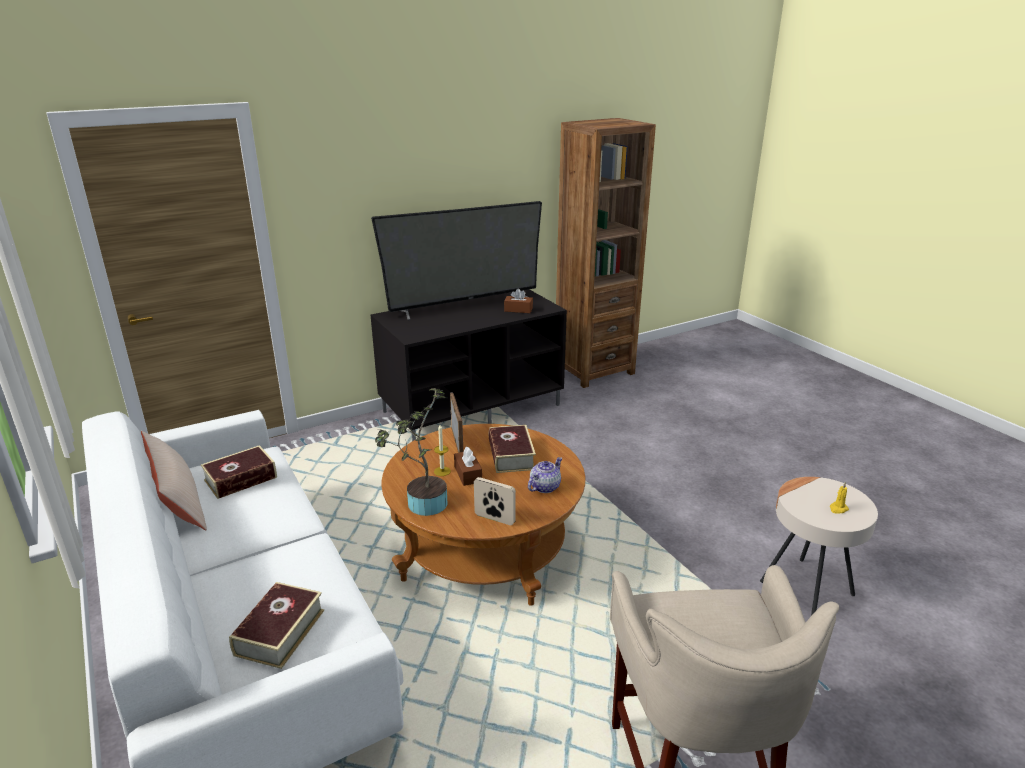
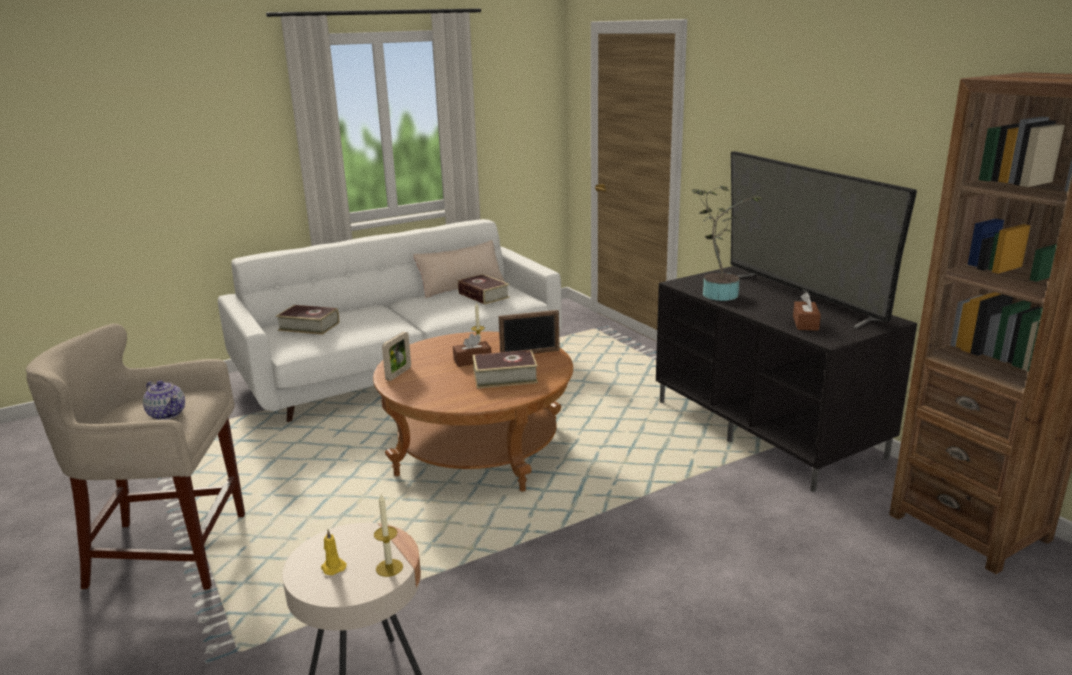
camera: 90 degrees right, 5 degrees down
(422, 504) = (428, 347): potted plant -> potted plant (718, 293)
(544, 487) = (444, 393): teapot -> teapot (167, 414)
(825, 486) = (389, 568): none -> candle

